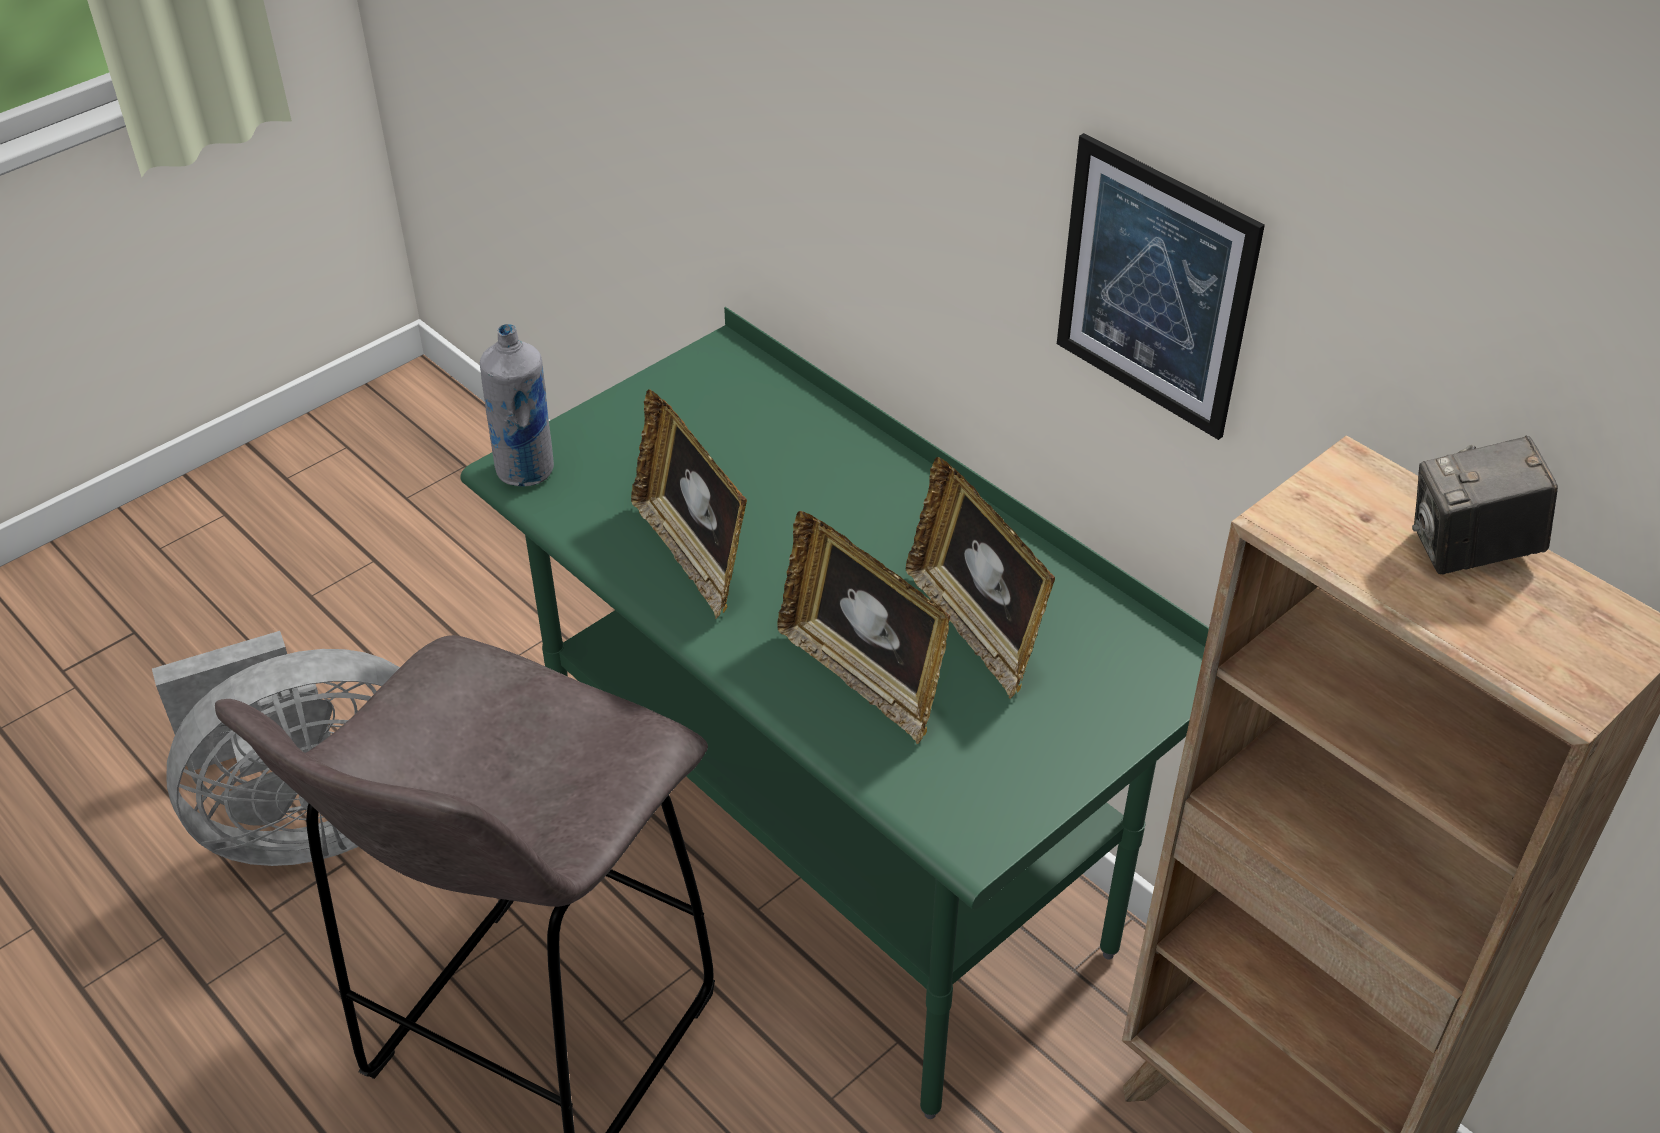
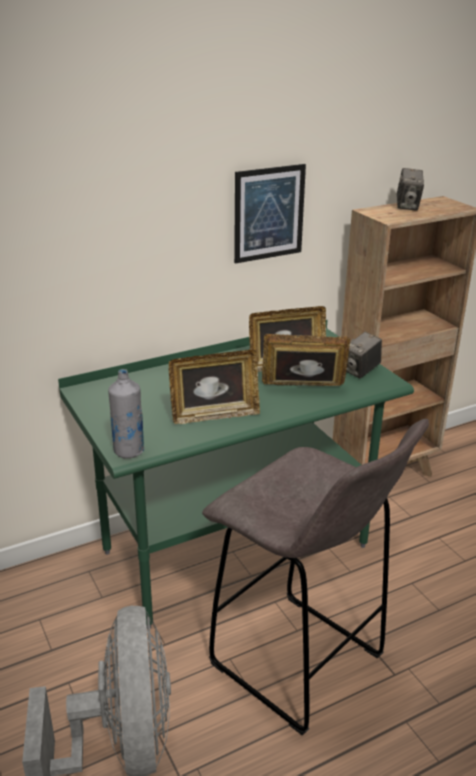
camera: 75 degrees left, 15 degrees down
(863, 676) = (303, 389): picture frame -> picture frame turned 150 degrees counterclockwise
(1009, 775) = (361, 371): none -> camera

